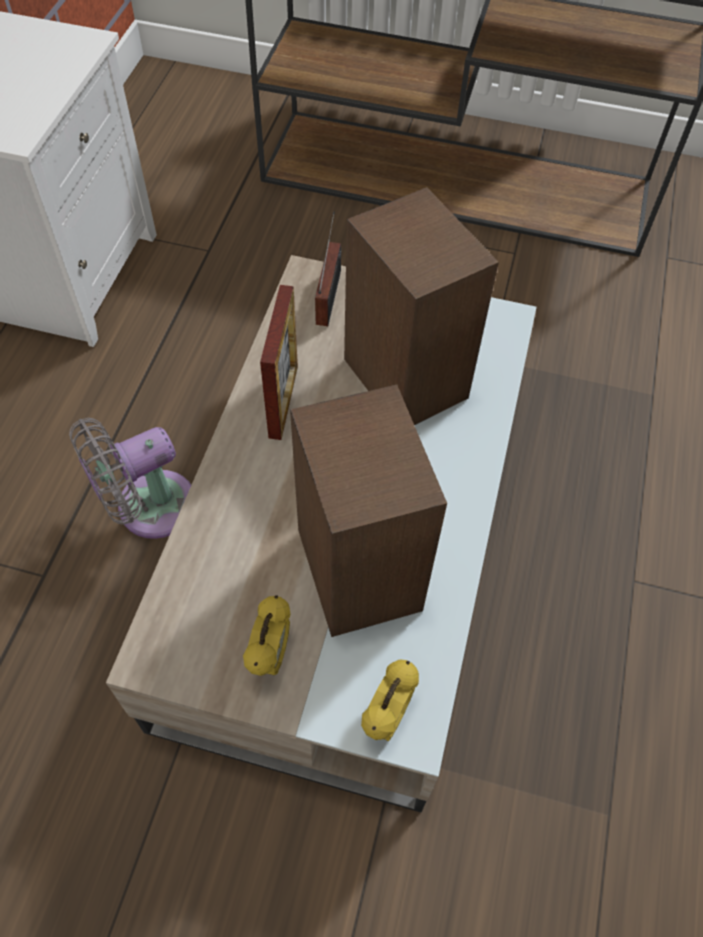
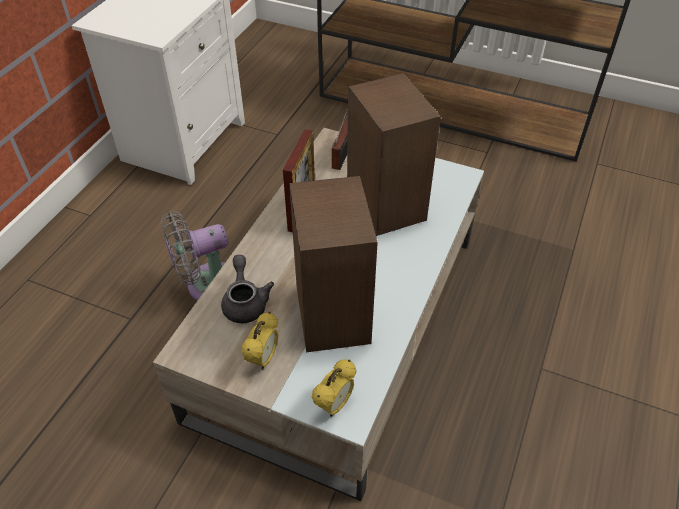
camera: 10 degrees right, 10 degrees down
(227, 564) = (245, 302): none -> grey teapot

